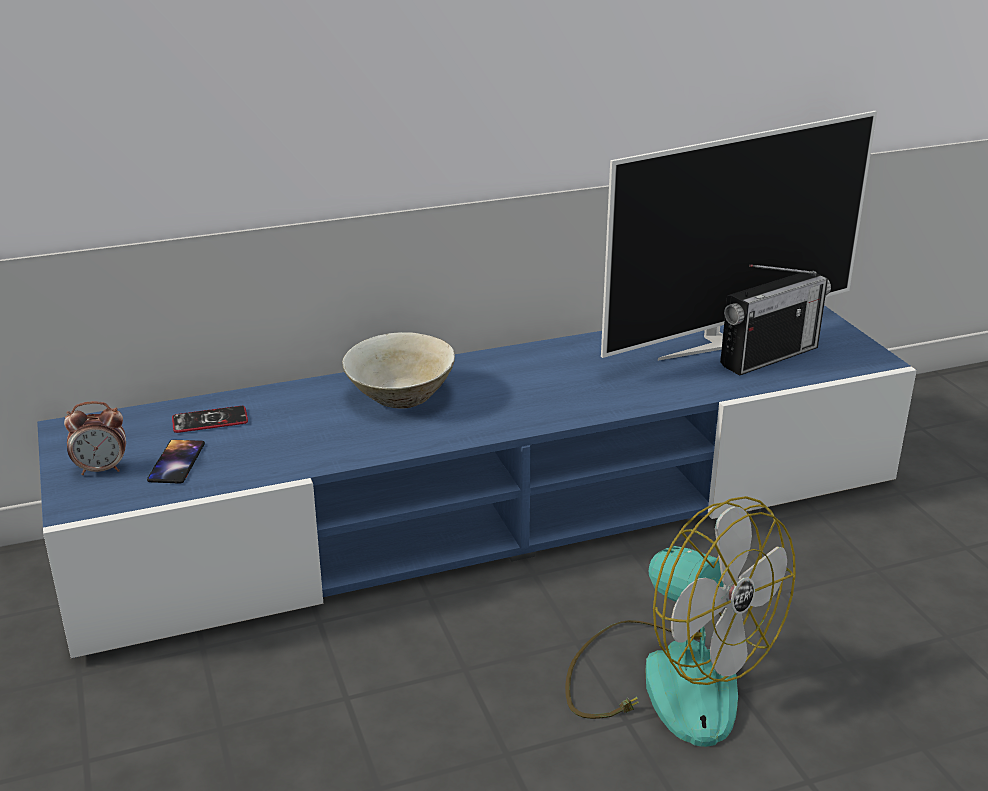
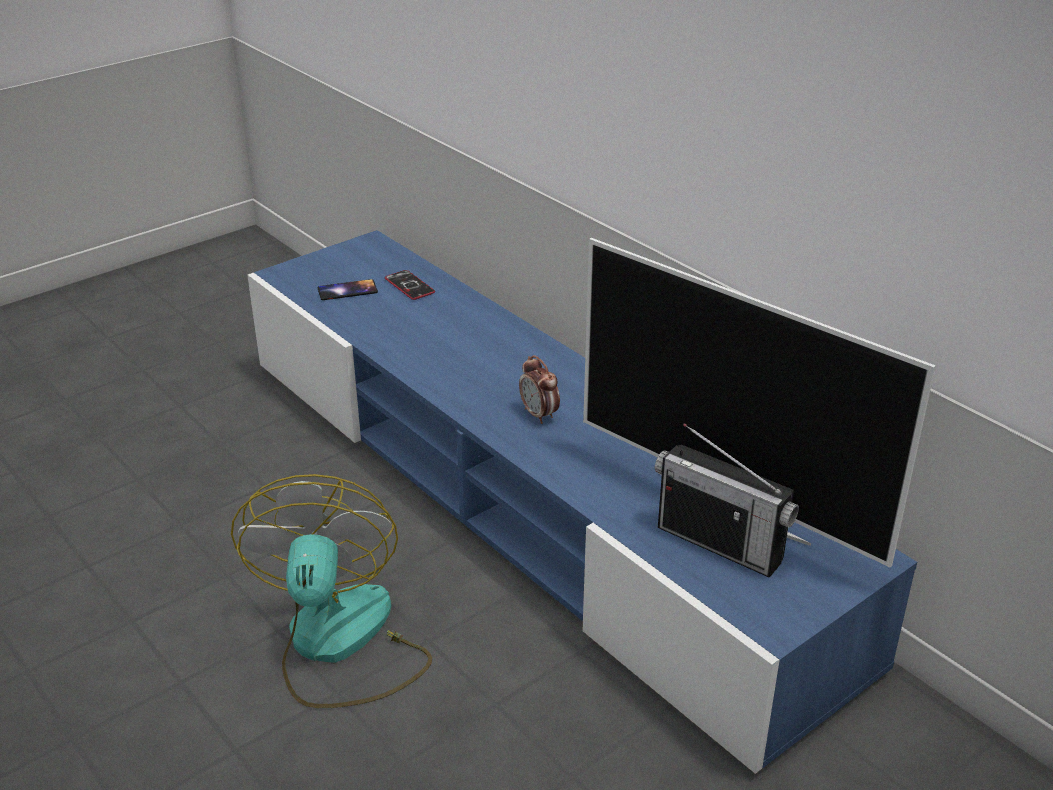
camera: 70 degrees right, 5 degrees up
(102, 469) = (326, 269): alarm clock -> alarm clock (539, 415)
(400, 397) = (492, 351): beige bowl -> none
(667, 678) = (339, 645): fan -> fan turned 150 degrees clockwise

